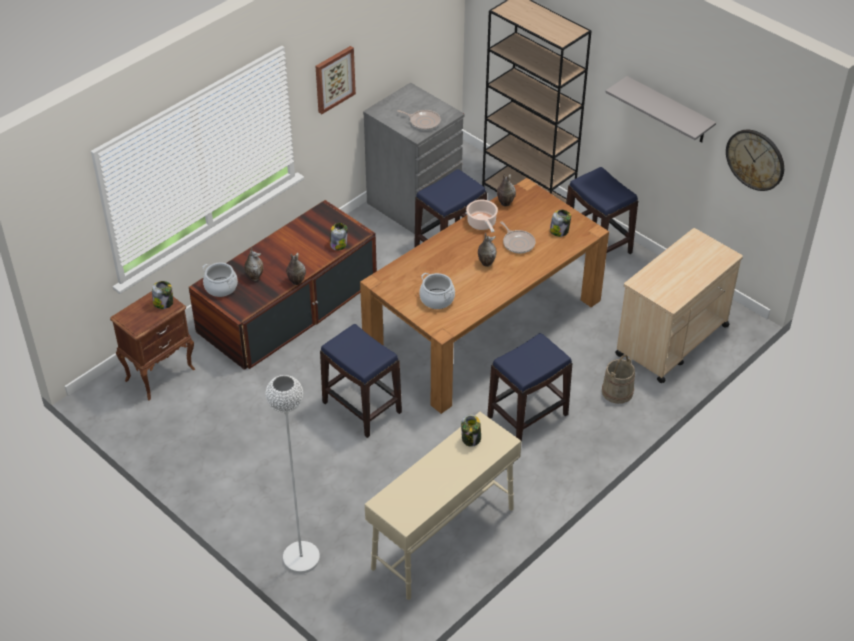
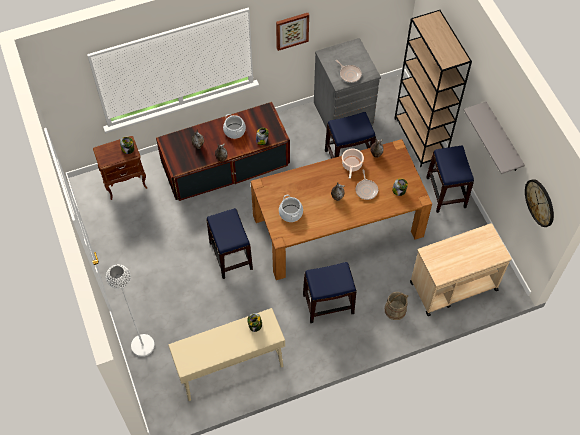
camera: 25 degrees right, 15 degrees up
(221, 287) = (174, 145): cooking pot -> cooking pot (234, 131)

